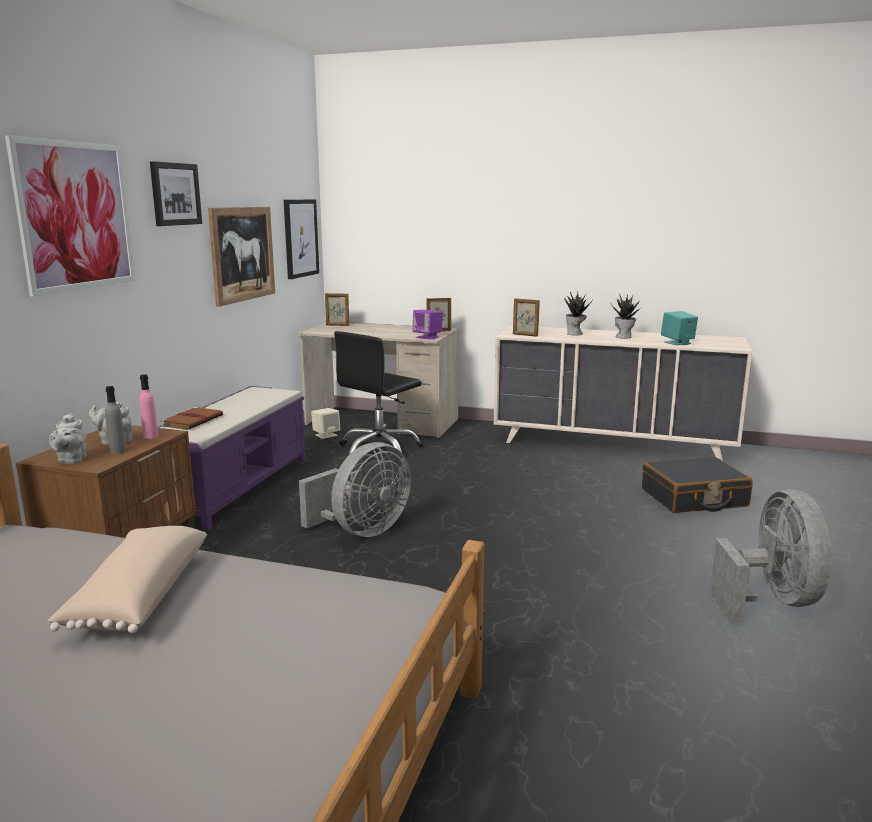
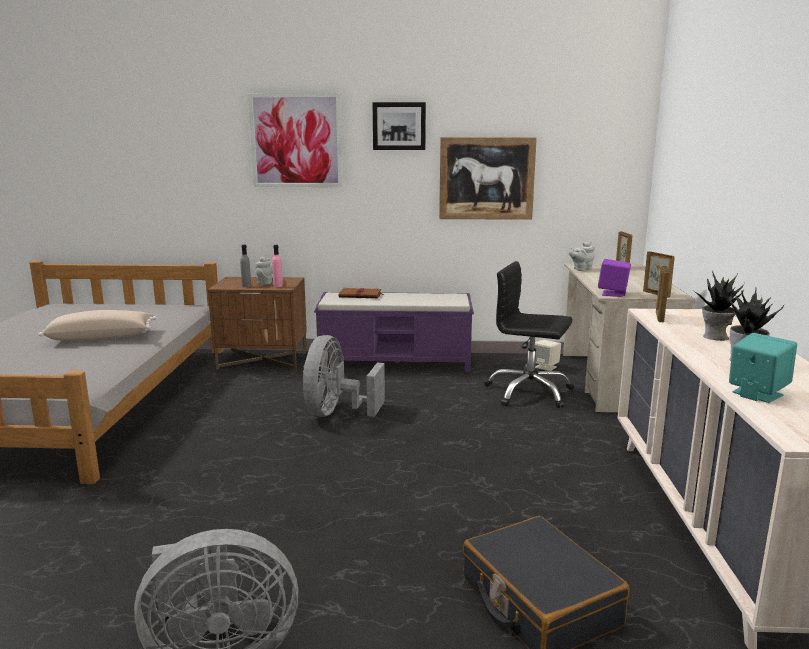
camera: 75 degrees right, 0 degrees up
(71, 460) = (230, 282): grey teapot -> grey teapot (581, 269)
(300, 238) = (598, 170): picture -> none
(362, 531) = (336, 413): grey fan -> grey fan turned 75 degrees clockwise

